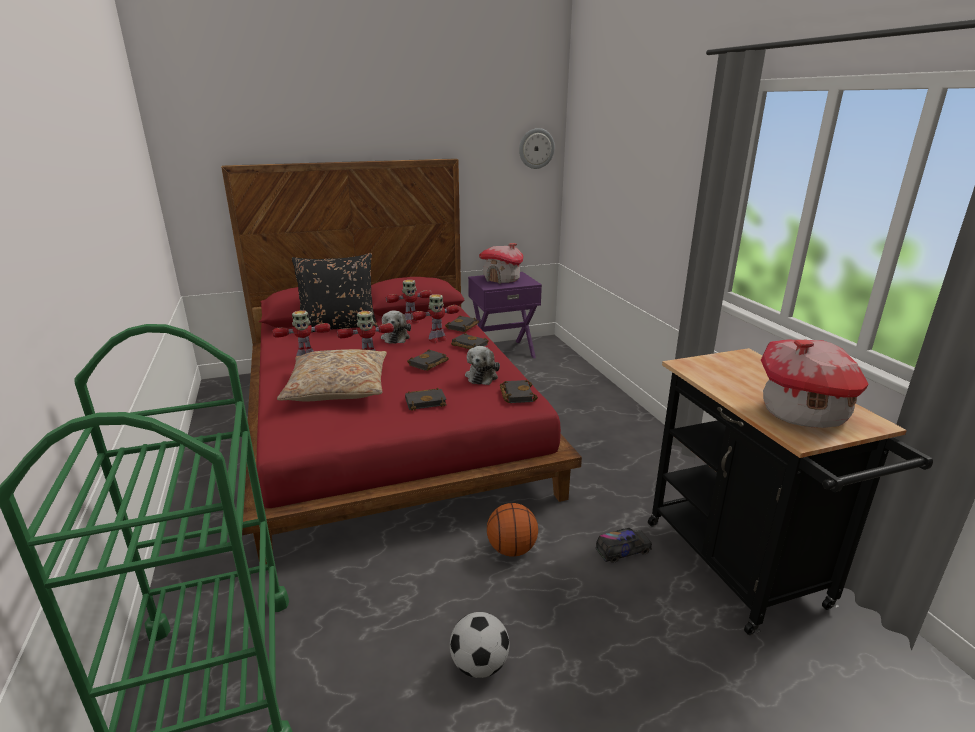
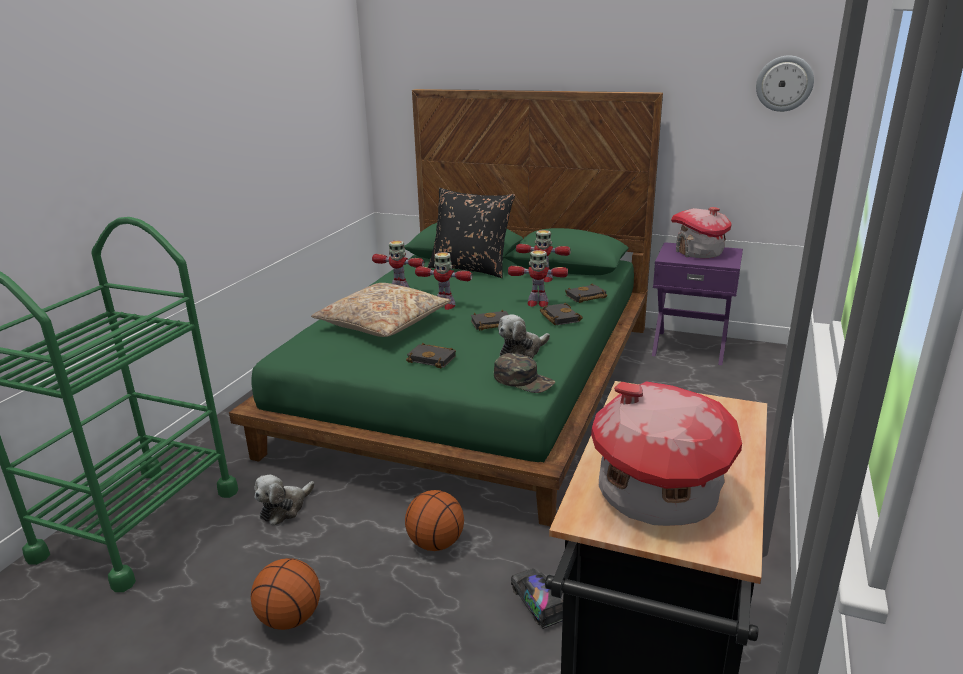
camera: 40 degrees right, 0 degrees up
(389, 425) = (475, 385): red bed -> green bed
(395, 337) = (504, 291): plush toy -> plush toy (285, 508)
(479, 665) = (290, 618): football -> basketball
(516, 394) = (524, 380): black book -> green cap
(623, 551) = (537, 604): toy truck -> toy truck turned 135 degrees counterclockwise

